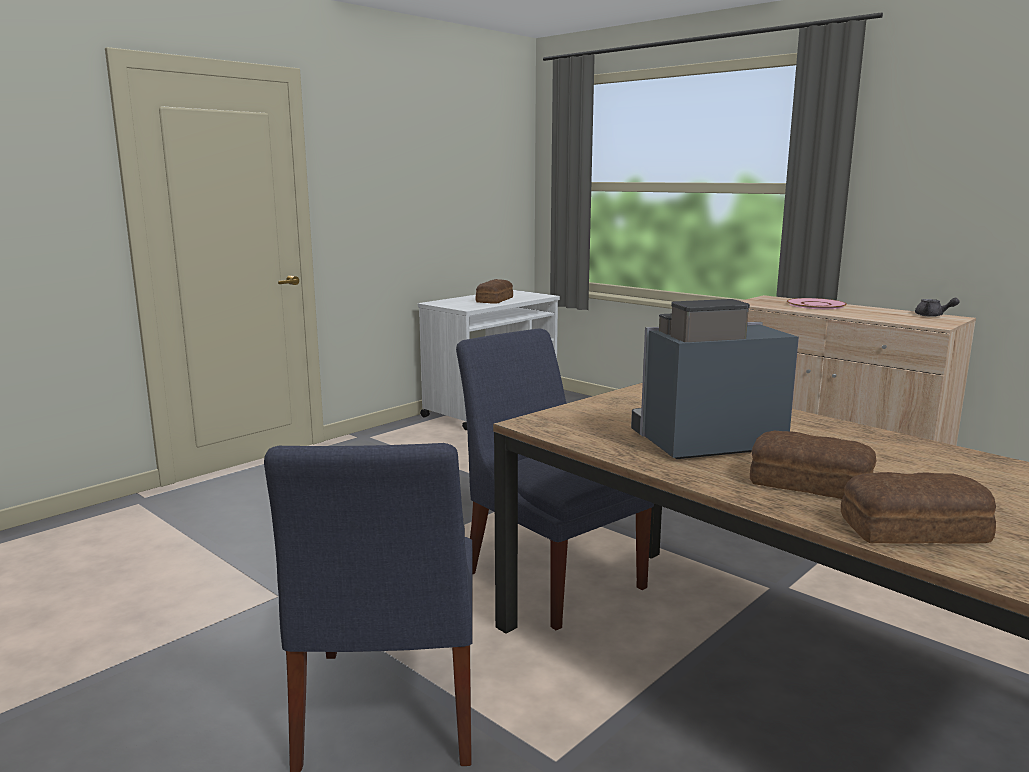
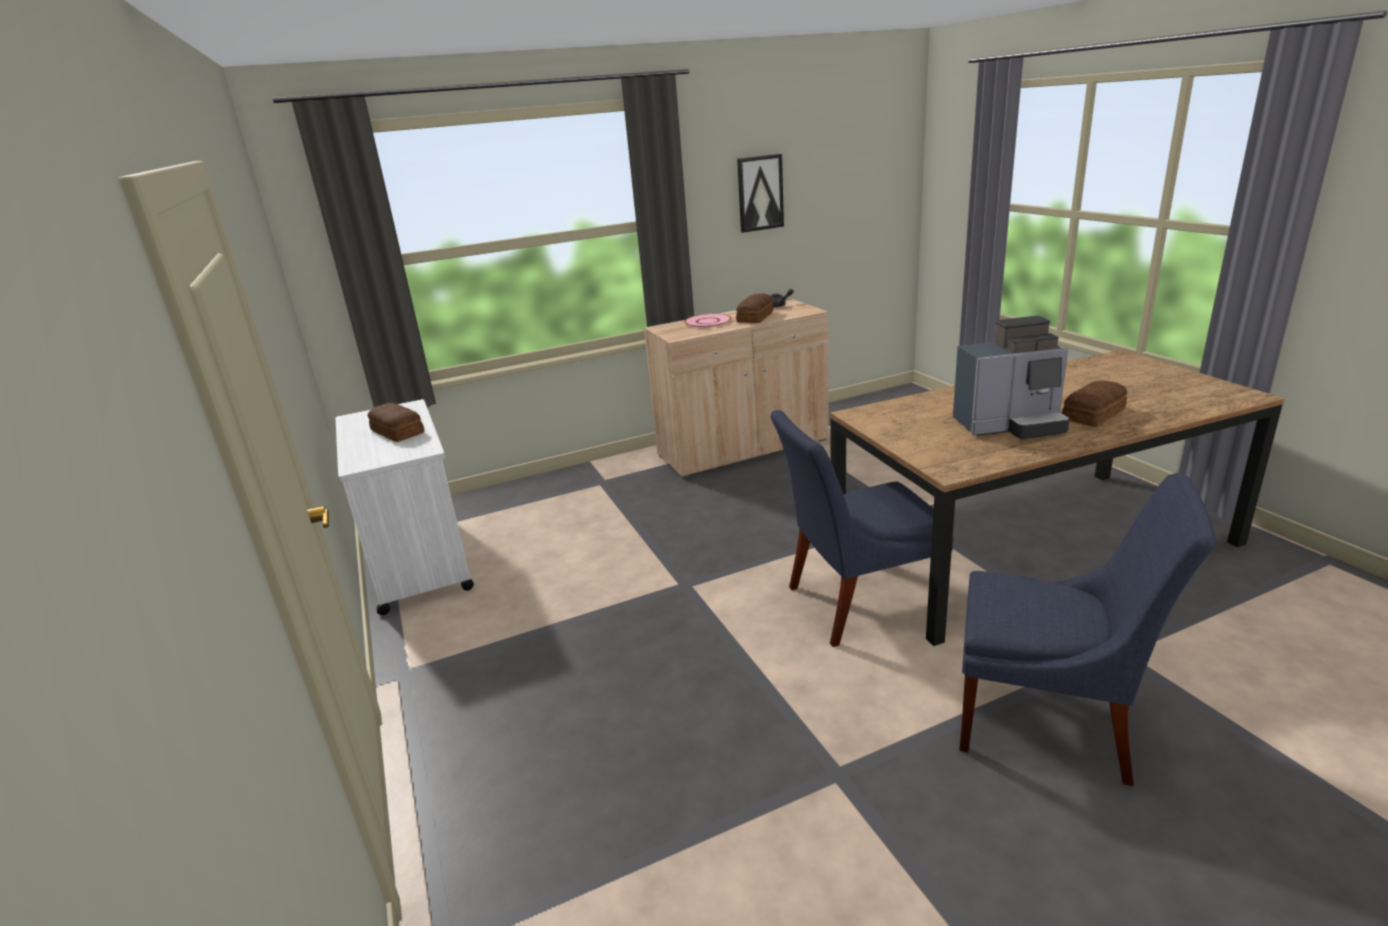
camera: 65 degrees left, 10 degrees up
(703, 443) = (1010, 425): coffee machine -> coffee machine turned 105 degrees counterclockwise
(916, 531) = (1163, 407): bread -> bread (756, 317)
(977, 169) = (760, 193): none -> picture

